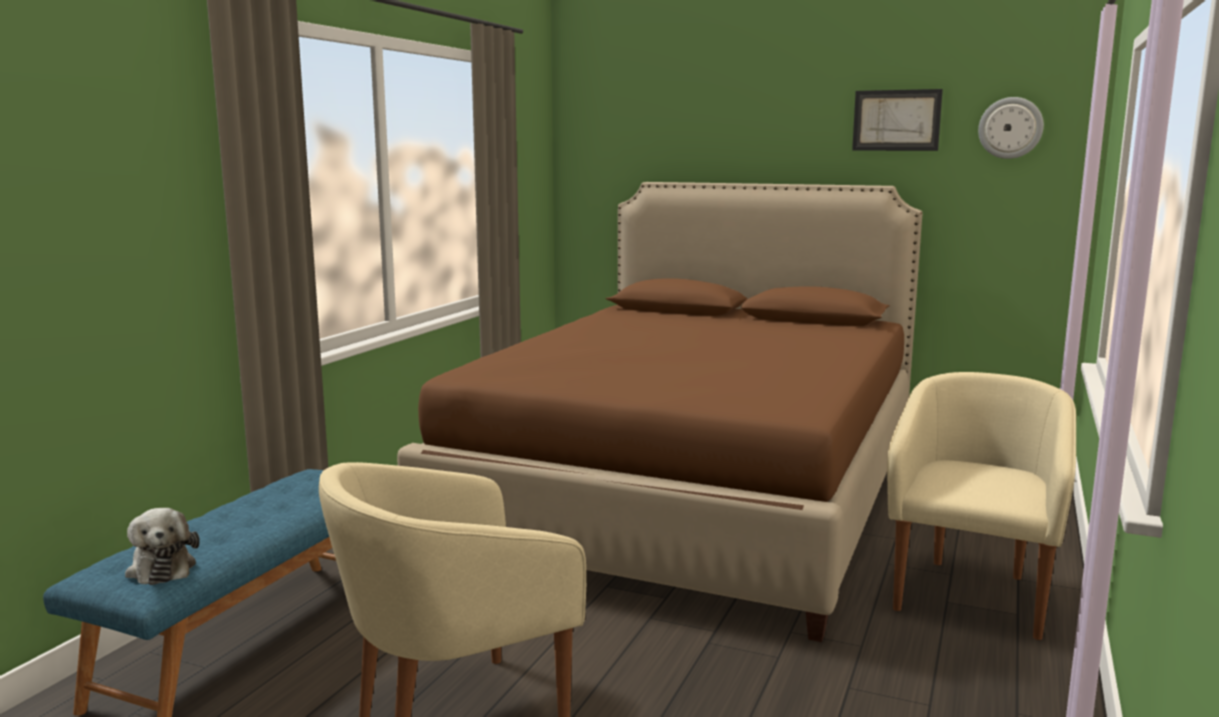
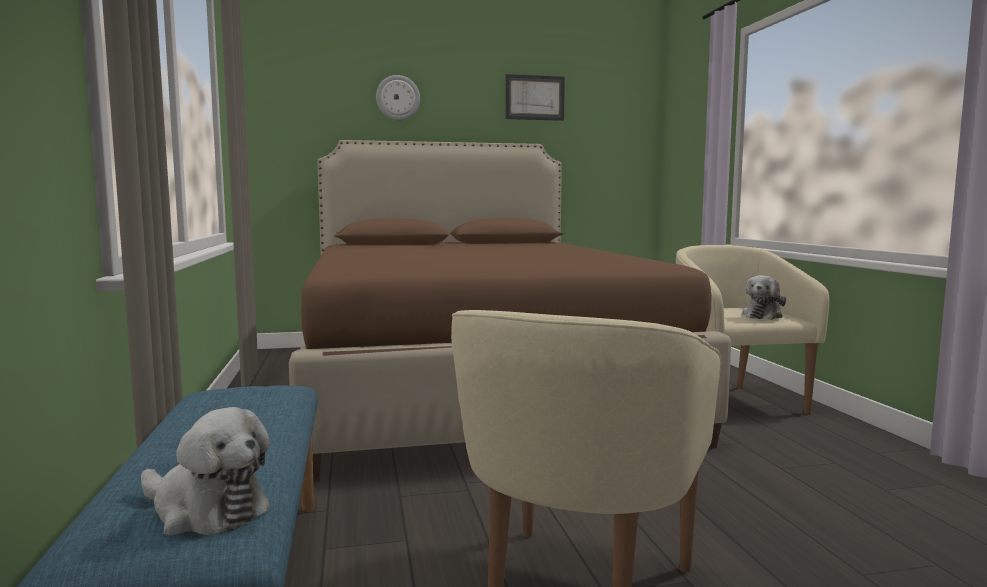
camera: 35 degrees left, 5 degrees down
(991, 490) = (763, 315): none -> plush toy
(1010, 128) = (607, 106): wall clock -> wall clock (398, 97)

